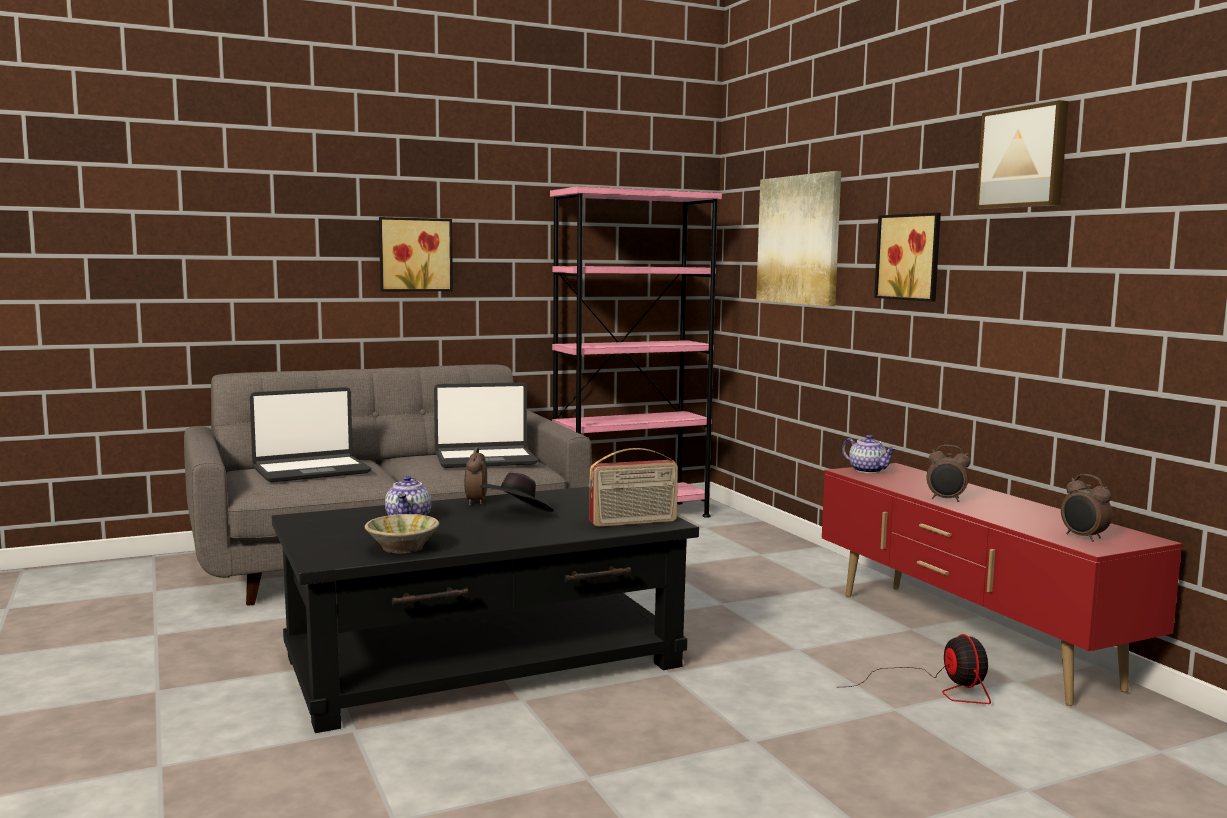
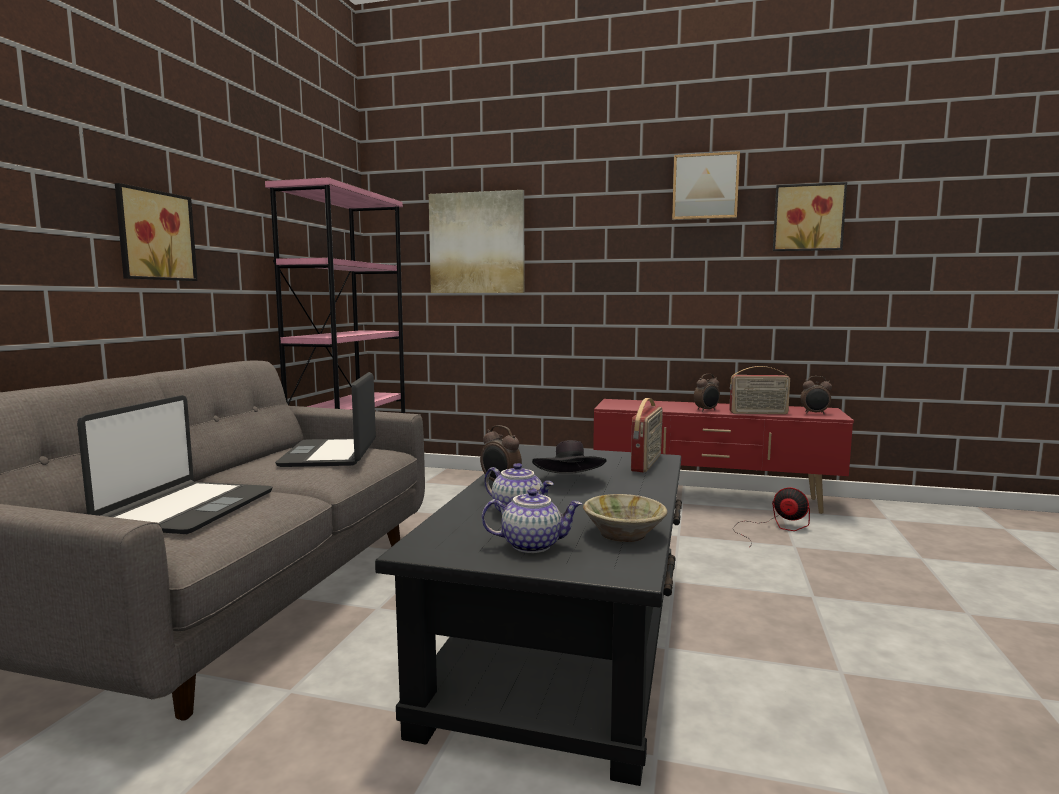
camera: 50 degrees left, 0 degrees up
(485, 459) = (331, 454): laptop -> laptop turned 150 degrees clockwise
(868, 470) = (614, 404): teapot -> teapot (532, 545)
(911, 257) = (604, 253): picture -> picture (808, 218)
(997, 518) = (758, 413): none -> radio

